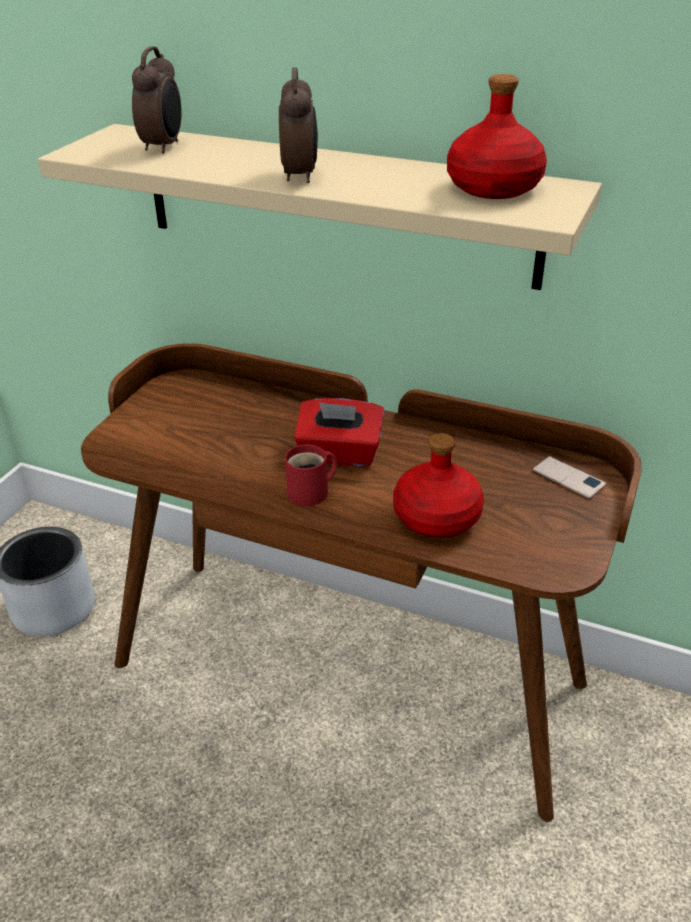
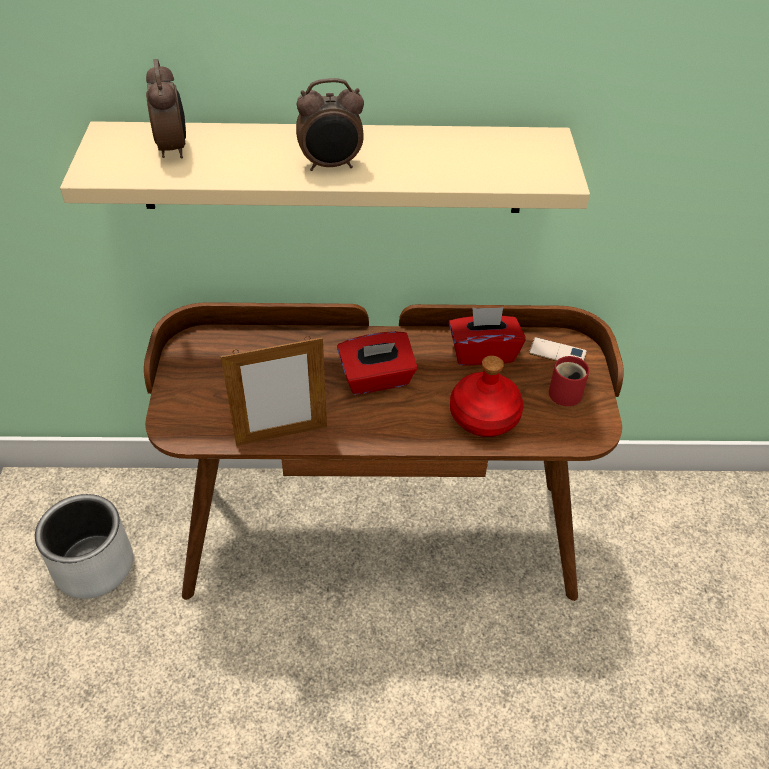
camera: 25 degrees left, 10 degrees up
(205, 478) = (282, 435): none -> picture frame
(300, 176) = (331, 166): alarm clock -> alarm clock turned 105 degrees clockwise
(312, 492) = (377, 422): red mug -> red mug (567, 392)
(476, 457) = (483, 352): none -> red tissue box
(493, 187) = (496, 149): red bottle -> none

